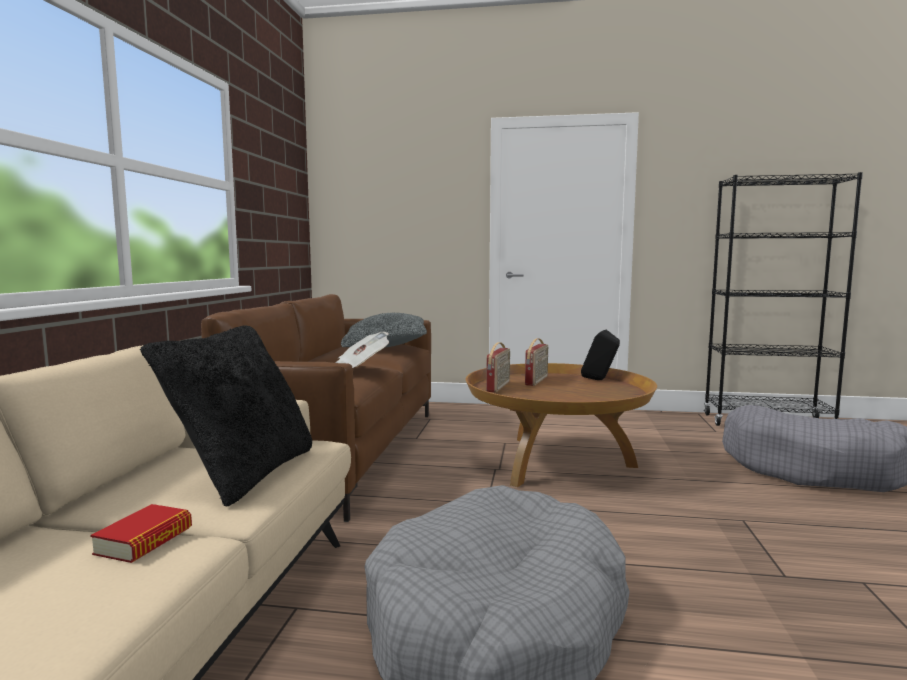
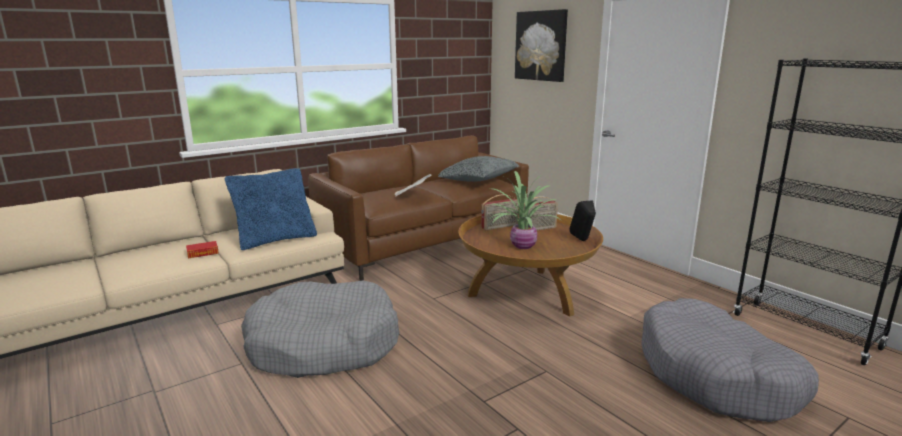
camera: 45 degrees right, 10 degrees up
(244, 472) = (276, 238): black pillow -> blue pillow
(399, 180) = (541, 46): none -> picture
(570, 395) = (522, 245): none -> potted plant

